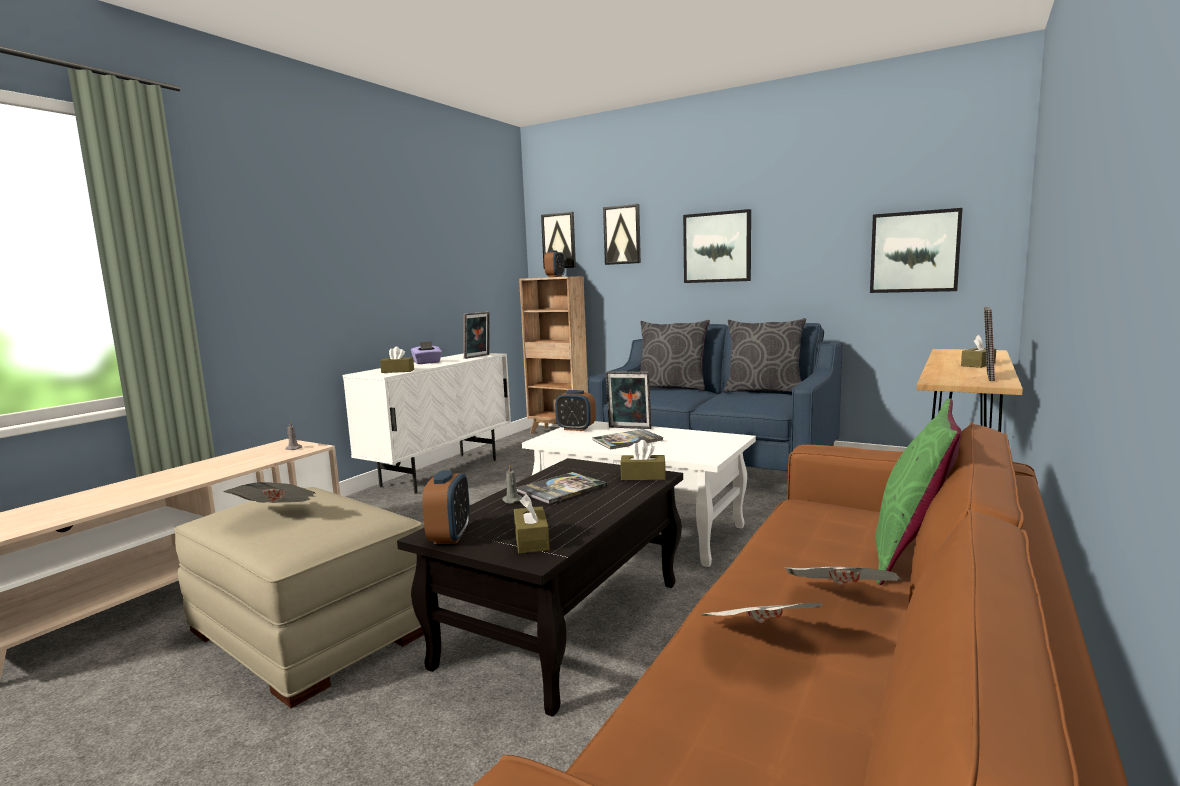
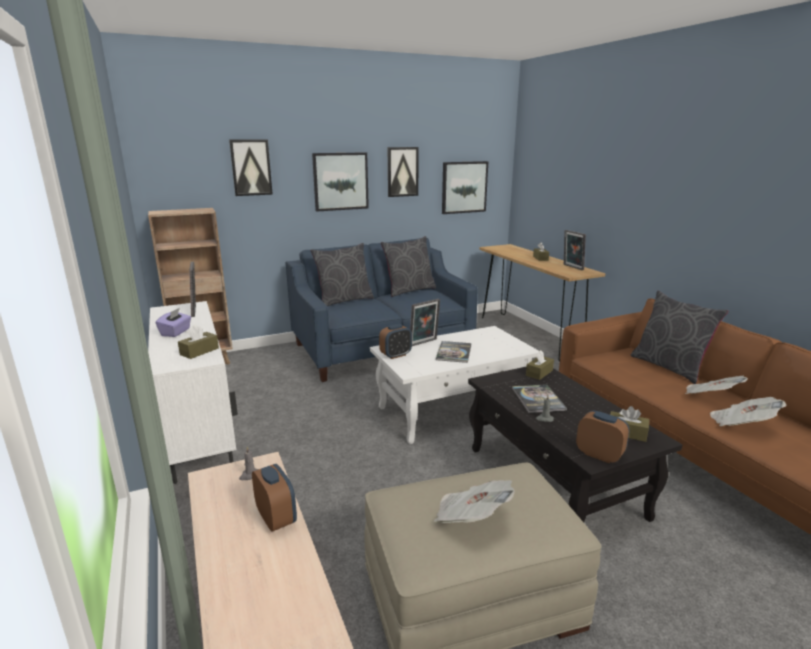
camera: 55 degrees left, 10 degrees up
(555, 276) = (188, 210): alarm clock -> alarm clock (276, 518)
(559, 241) = (174, 170): picture -> picture (402, 171)
(912, 556) = (669, 367): green pillow -> grey pillow

